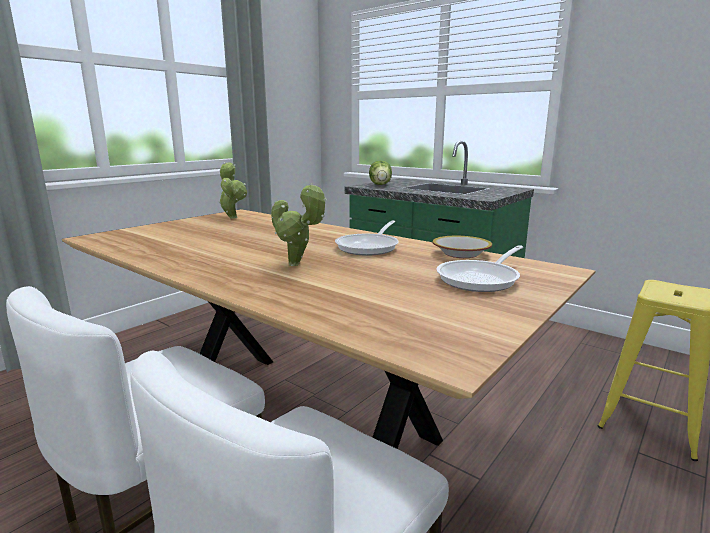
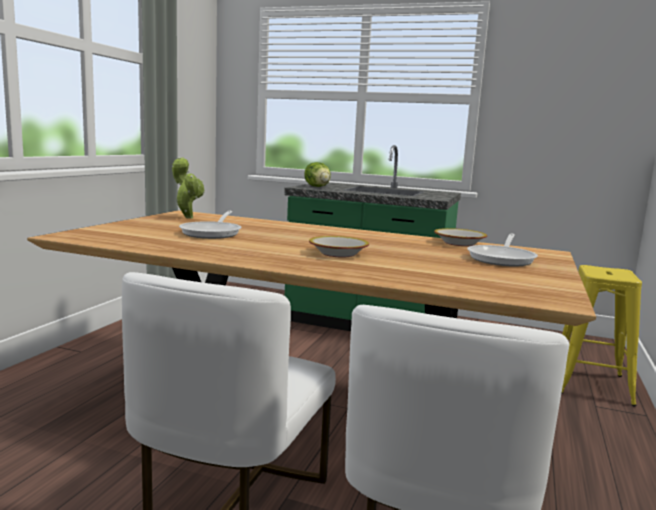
camera: 20 degrees left, 5 degrees down
(297, 265) = (338, 253): potted plant -> bowl
(370, 247) = (375, 240): frying pan -> frying pan (213, 233)

